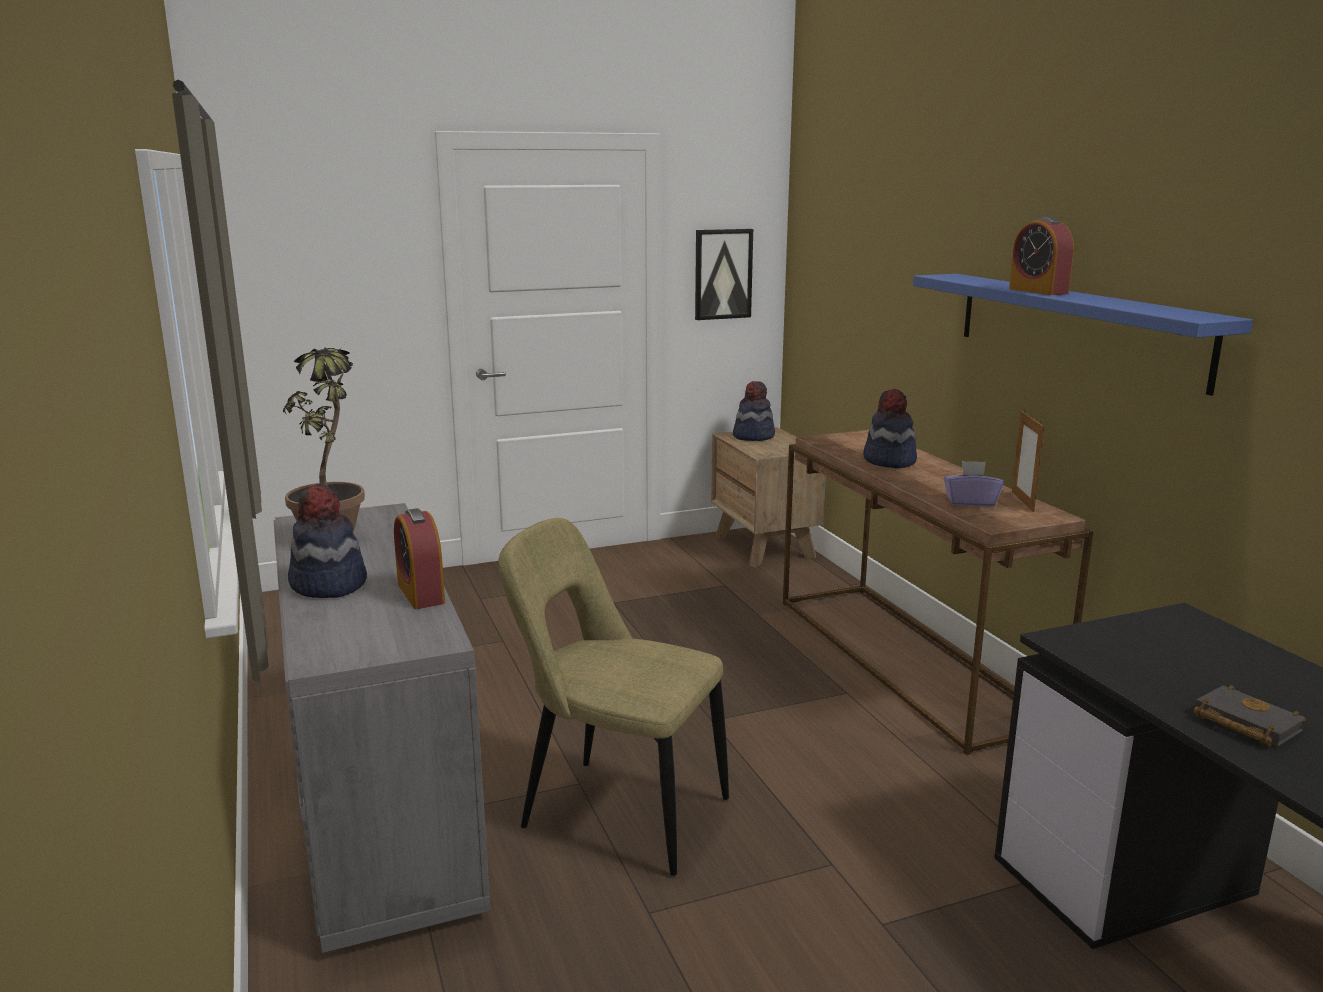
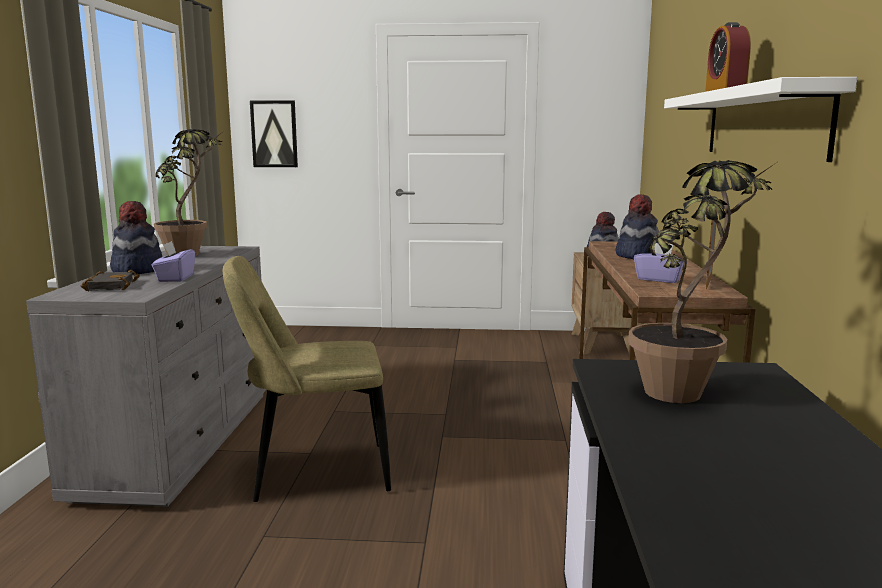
camera: 25 degrees right, 5 degrees down
(421, 593) = (175, 278): alarm clock -> purple tissue box
(616, 812) = (314, 474): beige chair -> beige chair turned 60 degrees counterclockwise
(722, 274) = (588, 129): picture -> picture (274, 134)
(1075, 327) = (761, 123): blue shelf -> white shelf
(1167, 655) = (687, 389): none -> potted plant
(1242, 723) = (675, 440): black book -> black book (109, 286)

